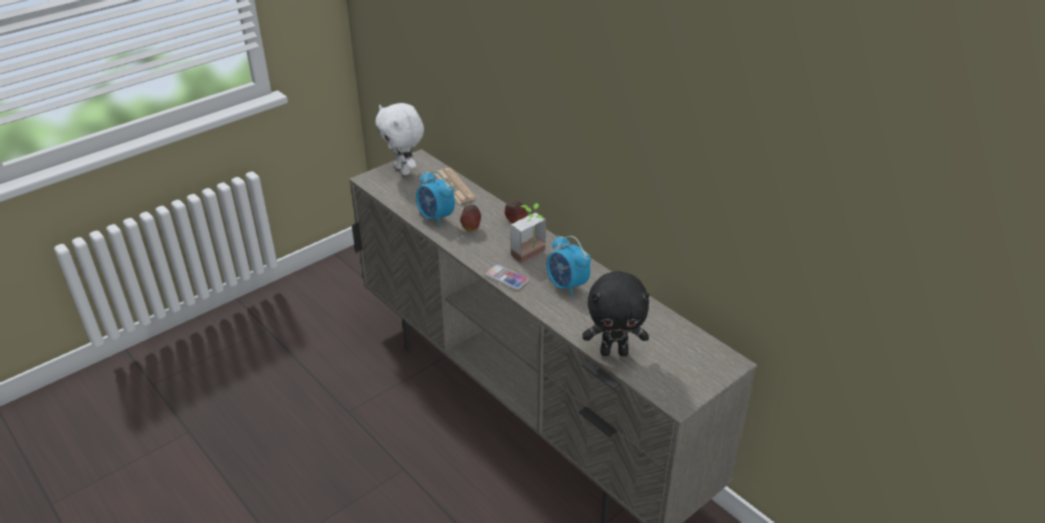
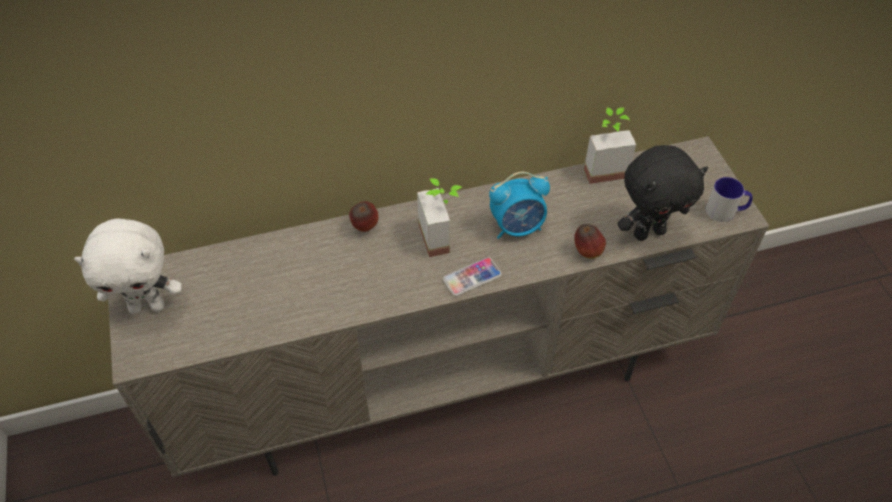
camera: 65 degrees left, 15 degrees up
(436, 217) = (296, 306): alarm clock -> none
(455, 186) = (236, 261): newspaper -> none
(471, 228) = (347, 277): apple -> apple (587, 252)
(614, 352) = (648, 232): black plush toy -> black plush toy turned 45 degrees clockwise
(663, 312) = (603, 167): none -> potted plant
(673, 392) = (726, 211): none -> mug

